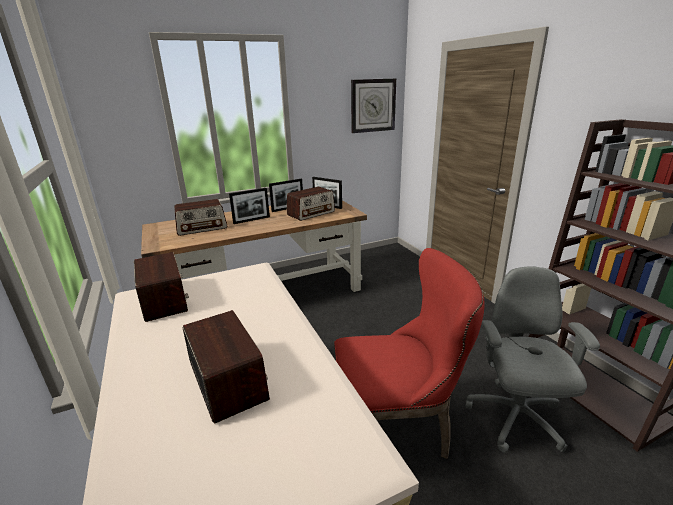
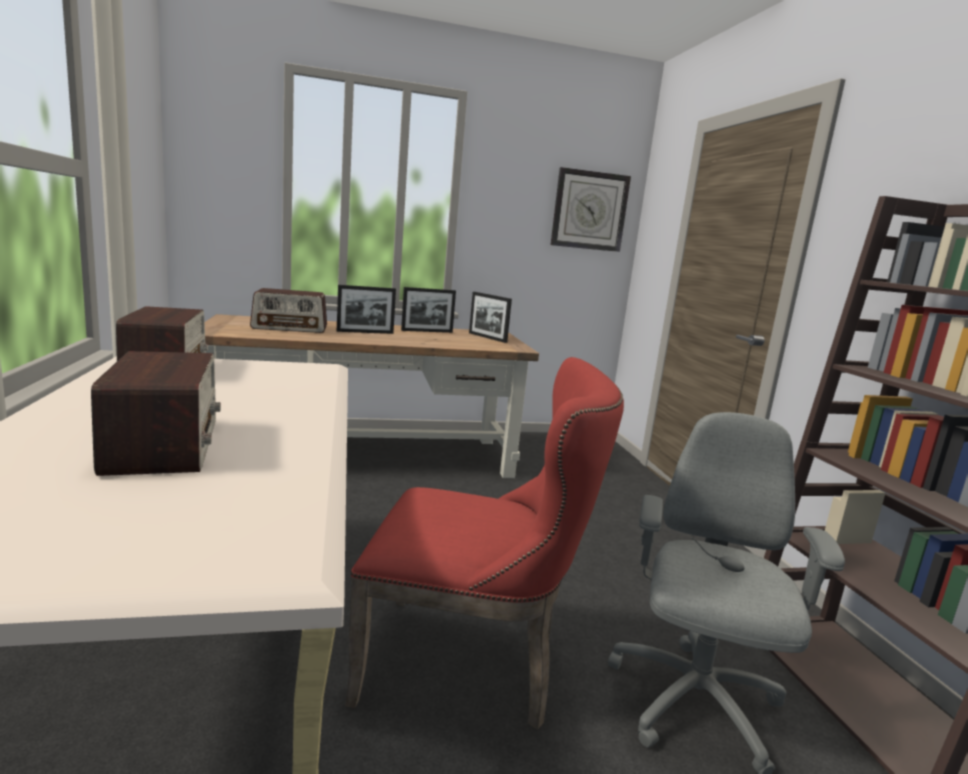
camera: 10 degrees right, 10 degrees down
(311, 213) = (456, 339): radio -> none

